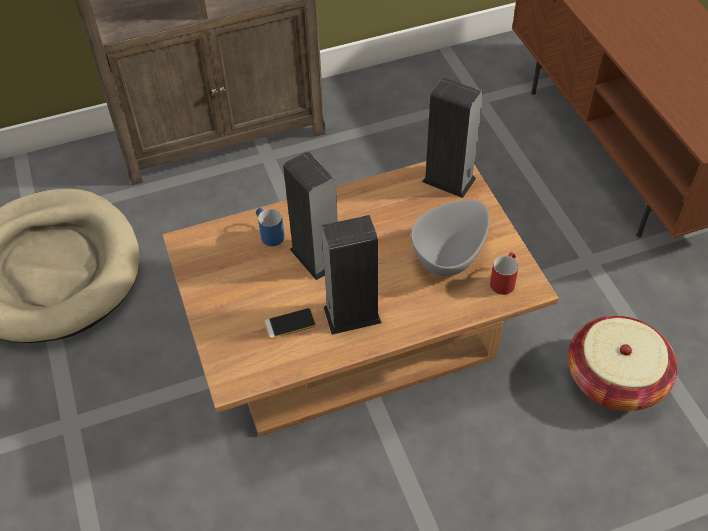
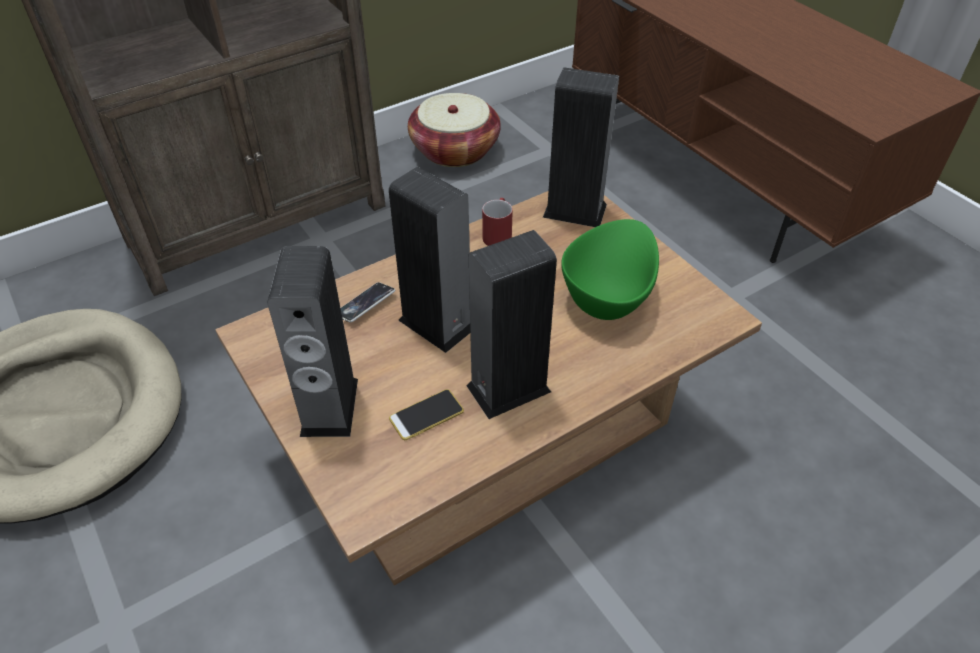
camera: 15 degrees left, 5 degrees down
(226, 305) = (329, 407): none -> speaker
(269, 233) = (365, 305): blue mug -> phone
(449, 256) = (609, 296): grey bowl -> green bowl
(504, 280) = (687, 312): red mug -> red mug (498, 233)
(615, 379) = (812, 422): basket -> basket (455, 150)

